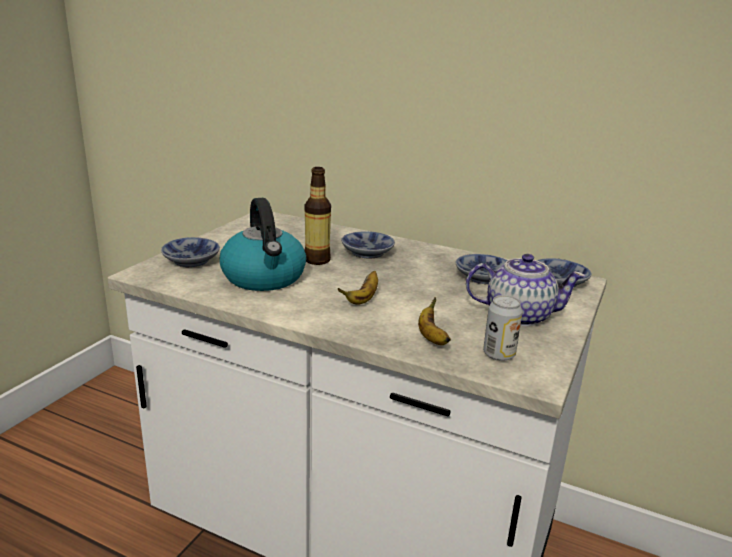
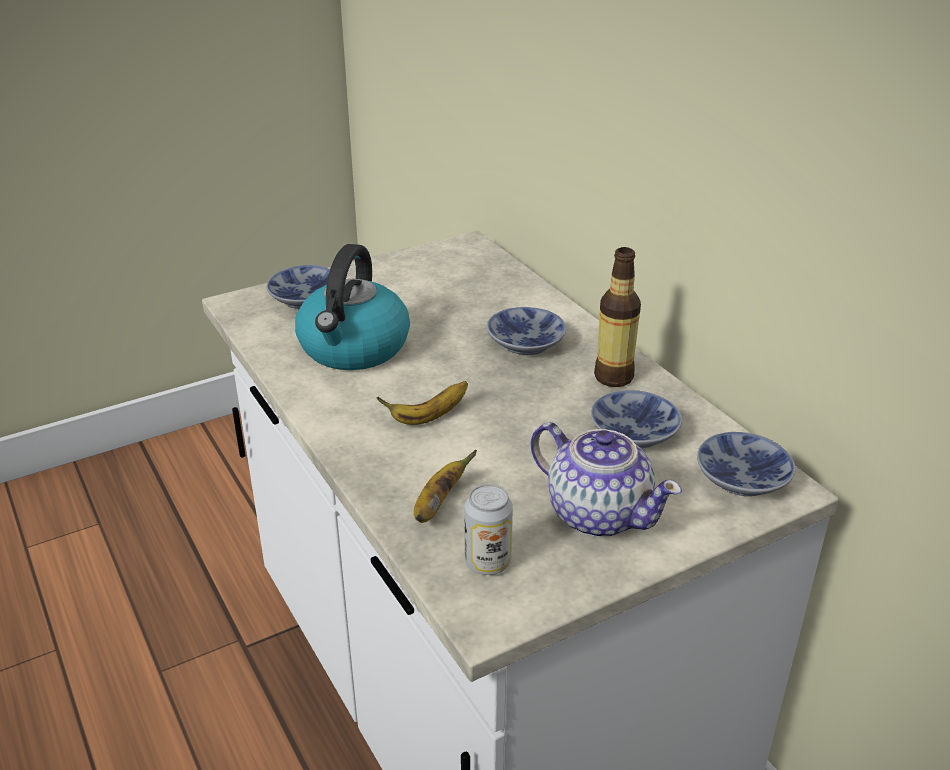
camera: 35 degrees right, 10 degrees up
(317, 260) = (446, 338): bottle -> bottle (613, 377)

